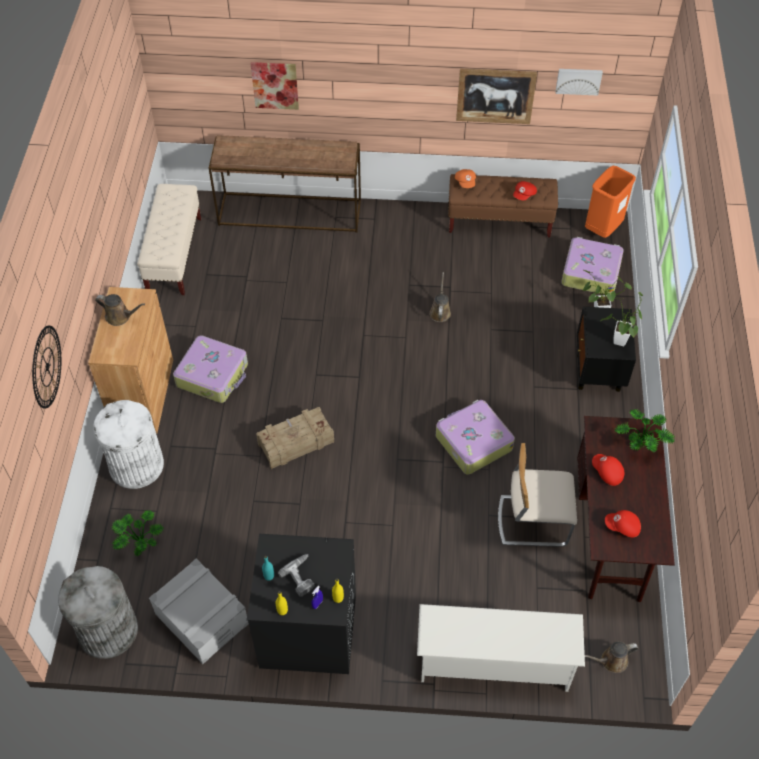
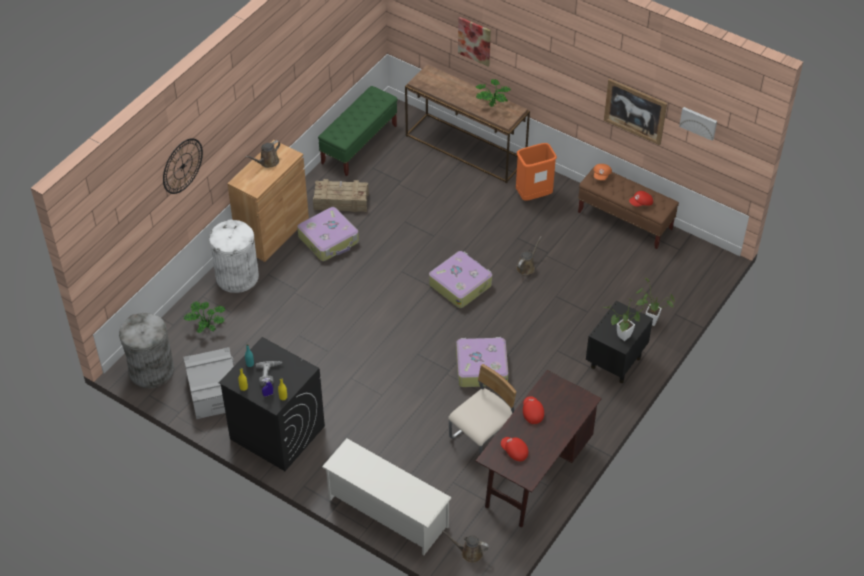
camera: 30 degrees right, 5 degrees down
(120, 316) = (267, 162): brown watering can -> brown watering can turned 90 degrees clockwise
(174, 255) = (359, 144): beige bench -> green bench
(295, 443) = (354, 310): crate -> crate (340, 201)
(533, 520) = (484, 439): beige chair -> beige chair turned 105 degrees clockwise
(590, 272) = (669, 288): suitcase -> suitcase (460, 284)
(602, 229) = (706, 260): orange trash can -> orange trash can (533, 195)
(641, 443) = (573, 406): potted plant -> potted plant (492, 104)

